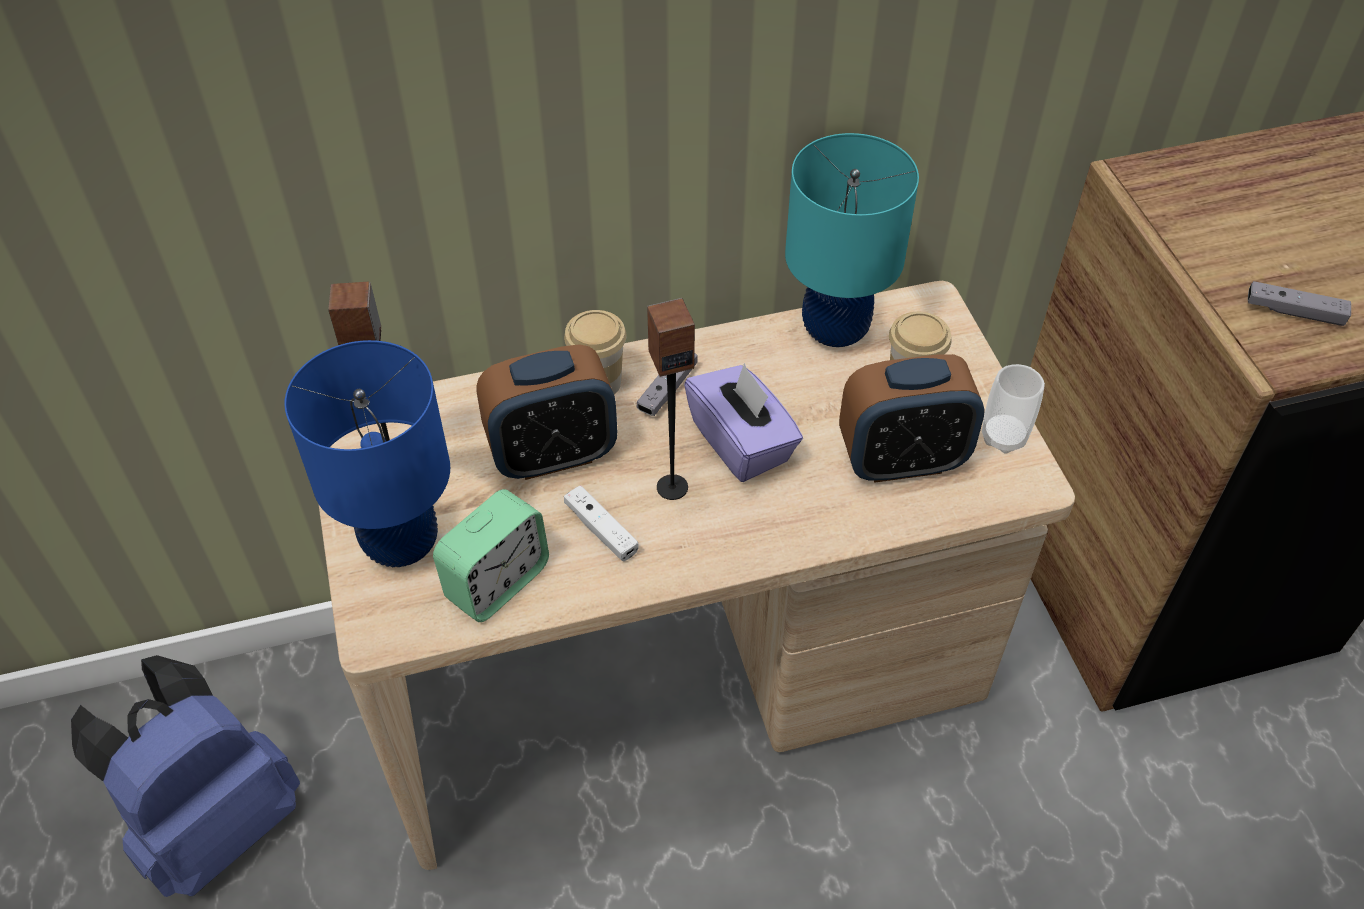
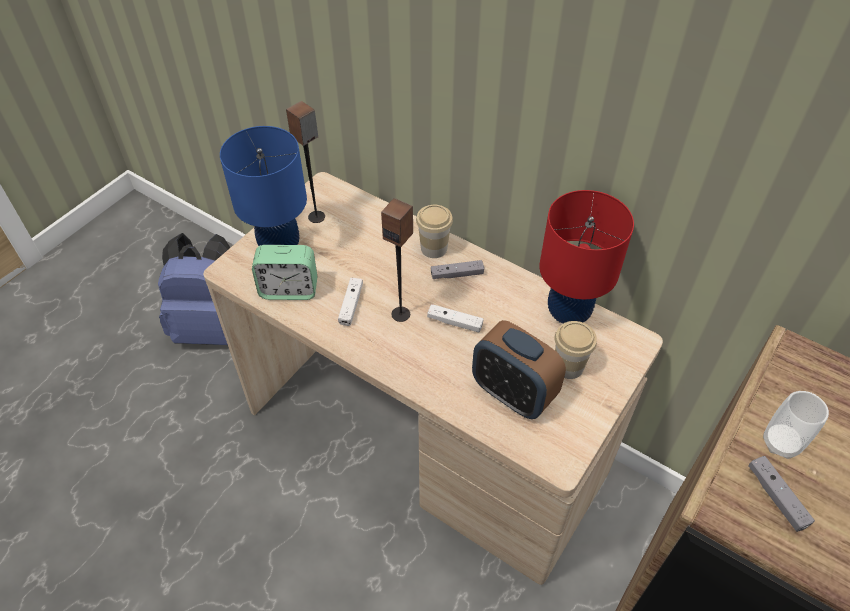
camera: 50 degrees right, 0 degrees up
(553, 454) = (376, 261): alarm clock -> none
(742, 443) = (455, 322): purple tissue box -> white game controller
(838, 332) = (569, 314): turquoise table lamp -> red table lamp
(1003, 437) = (578, 430): cup -> cup (781, 443)

